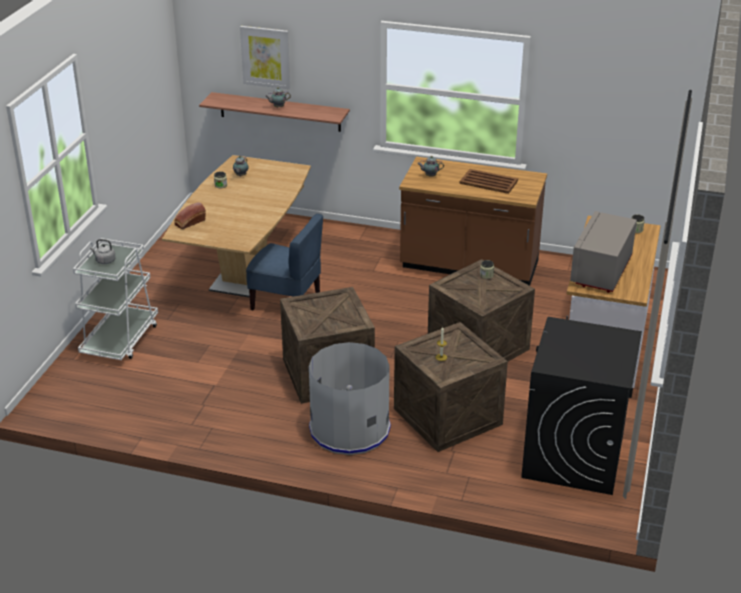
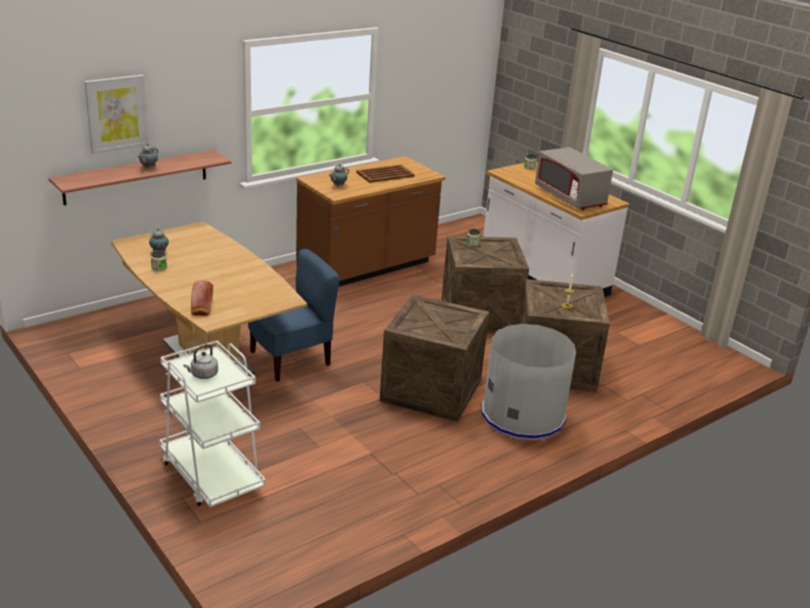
camera: 55 degrees left, 5 degrees down
(573, 456) = (656, 344): black washing machine -> none

